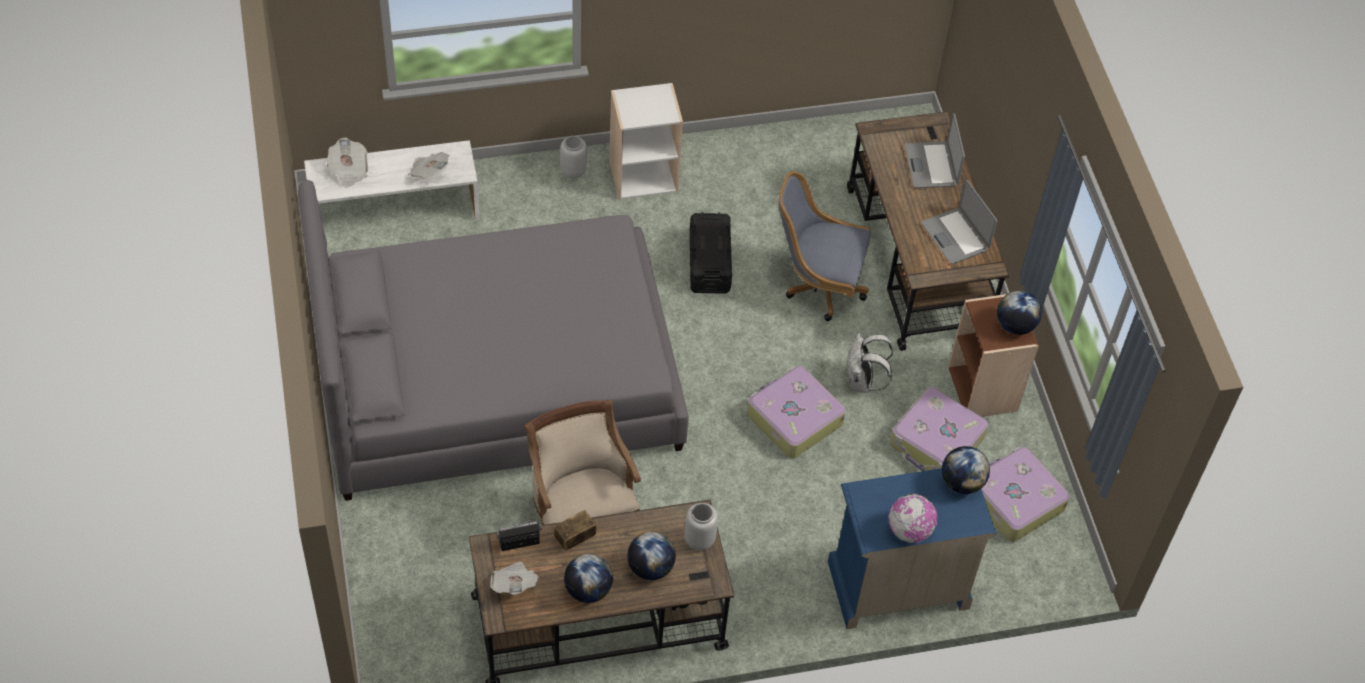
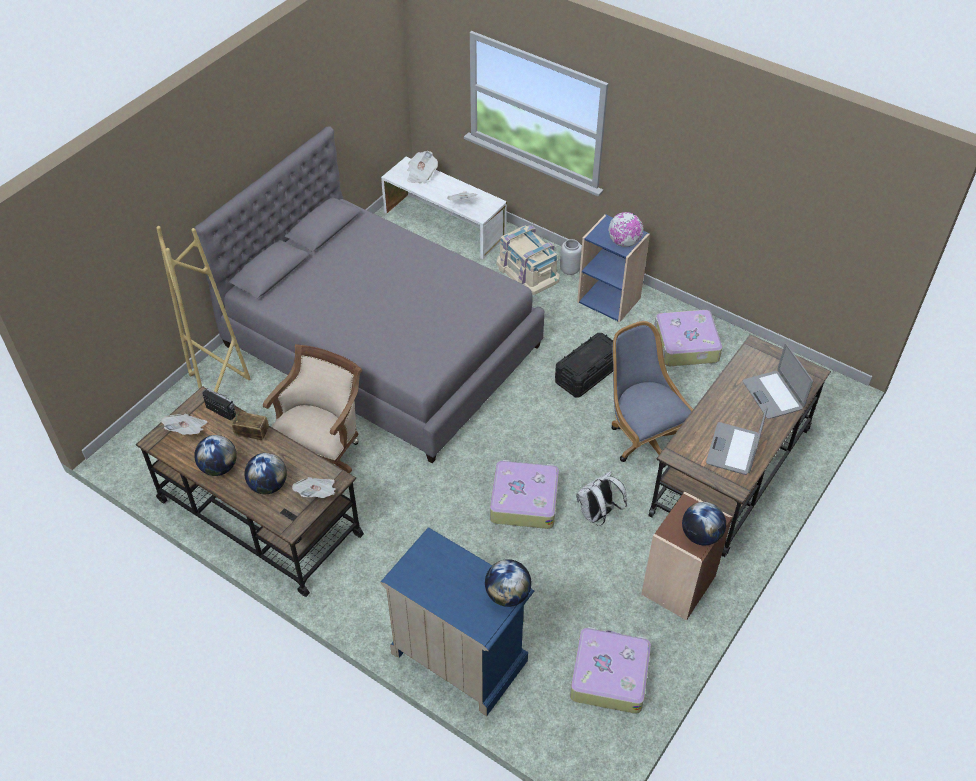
camera: 50 degrees right, 5 degrees down
(397, 548) = (216, 390): none -> yellow clothes rack
(536, 200) = (528, 271): none -> beige storage box
(644, 175) = (609, 300): white bookcase -> blue bookcase
(699, 539) = (317, 494): grey vase -> newspaper
(910, 530) = (430, 593): globe -> globe (624, 242)
(931, 166) = (773, 395): laptop -> laptop turned 60 degrees counterclockwise
(936, 442) = (601, 591): suitcase -> suitcase (685, 345)

